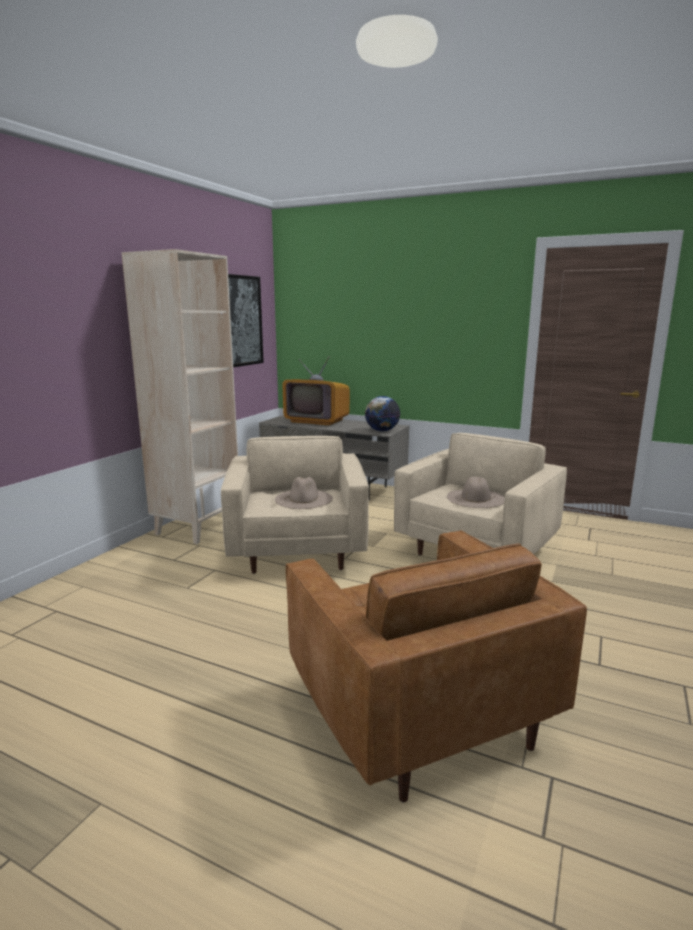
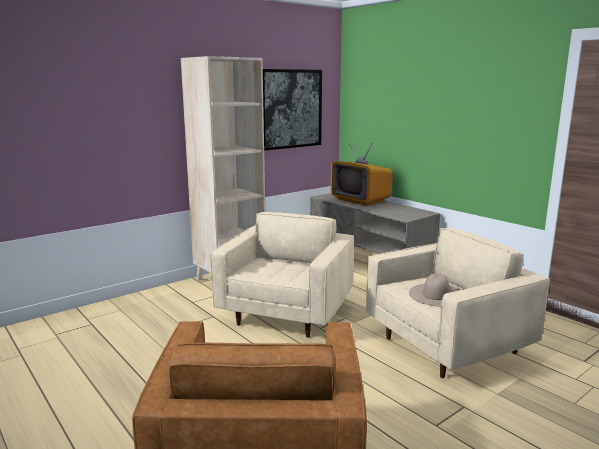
camera: 25 degrees right, 0 degrees up
(304, 499) = (285, 270): beige hat -> none
(382, 431) = (406, 216): globe -> none

